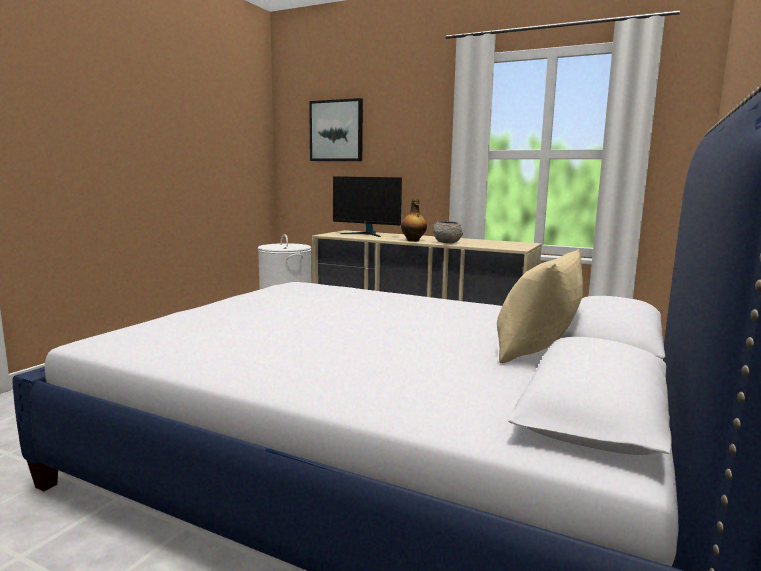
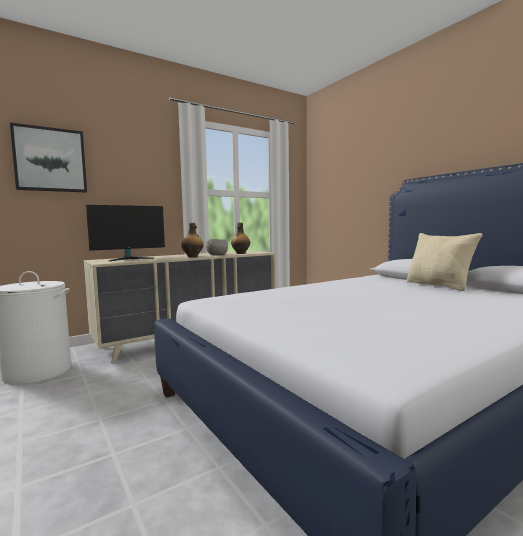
camera: 60 degrees left, 5 degrees down
(483, 245) = (240, 253): none -> bottle

